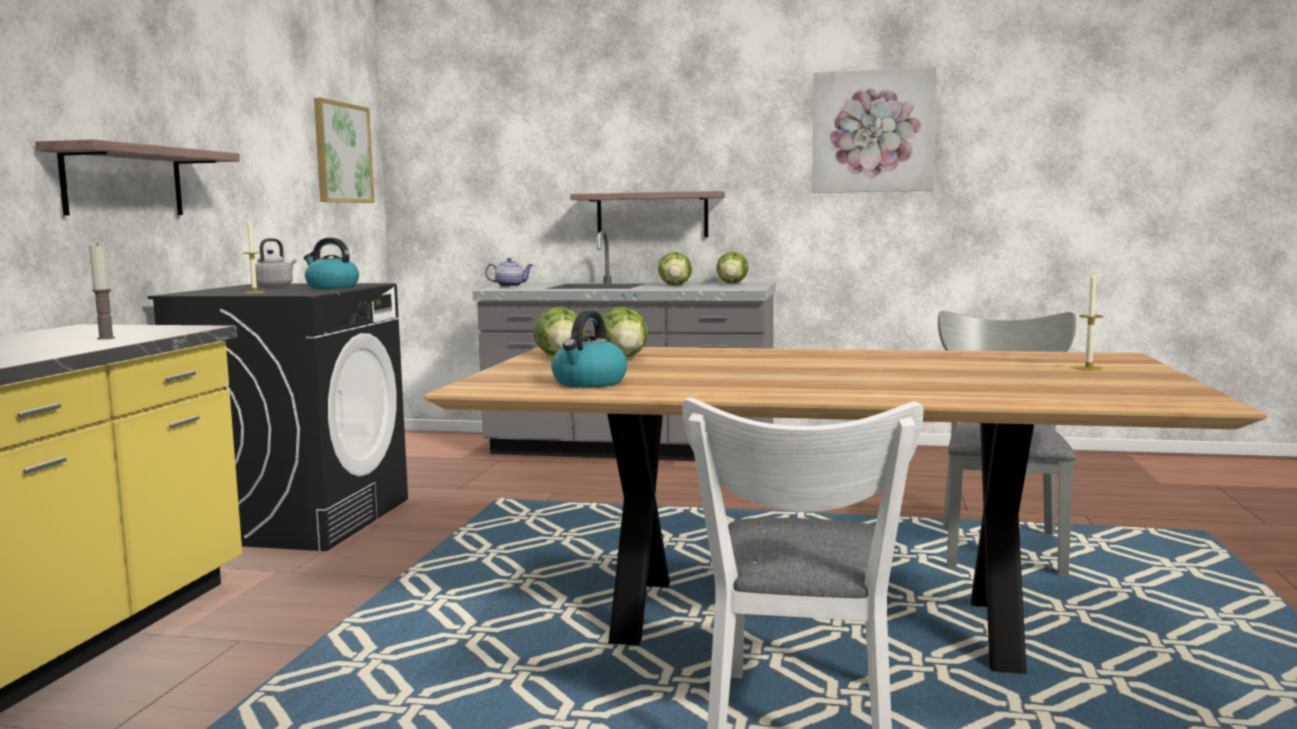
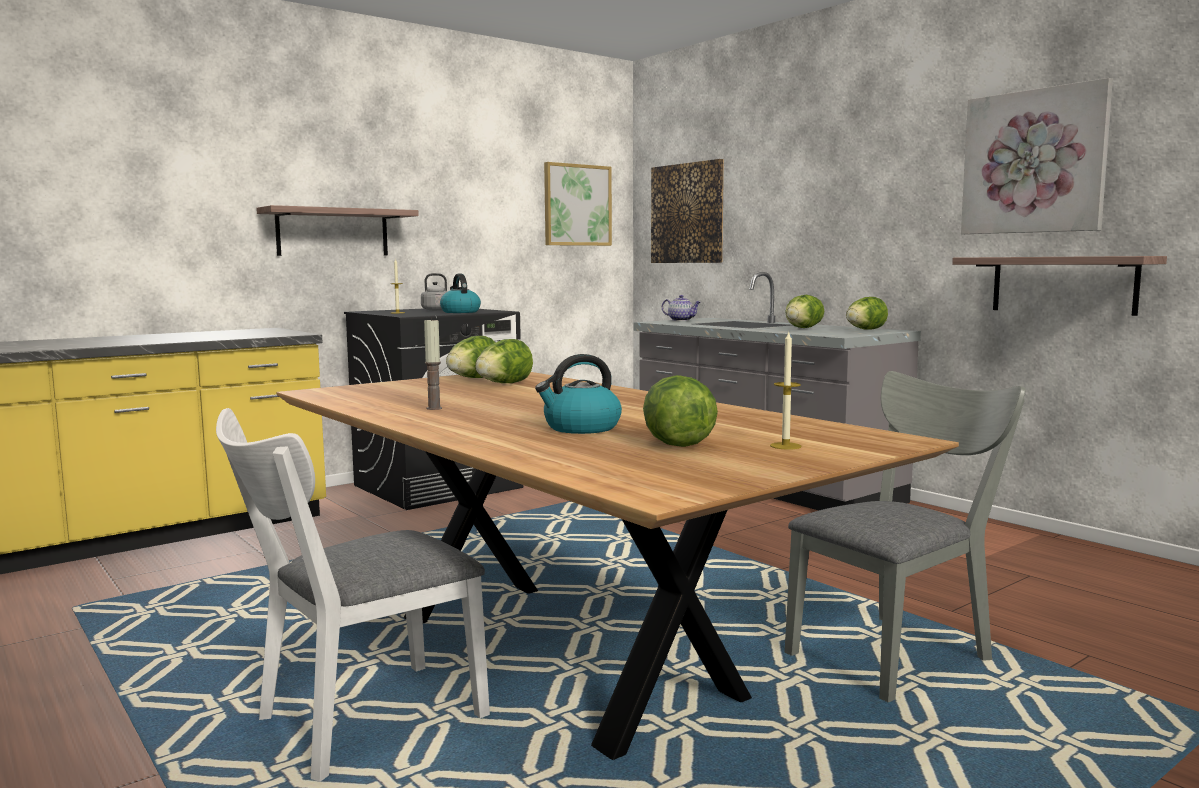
camera: 40 degrees right, 0 degrees up
(106, 338) = (225, 336): candle -> candle (434, 408)
(472, 167) = (687, 213): none -> picture
(589, 383) = (382, 397): kettle -> kettle (581, 428)
(652, 215) = (817, 258): shelf -> shelf (1063, 284)
(1031, 377) = (677, 444): none -> lettuce

